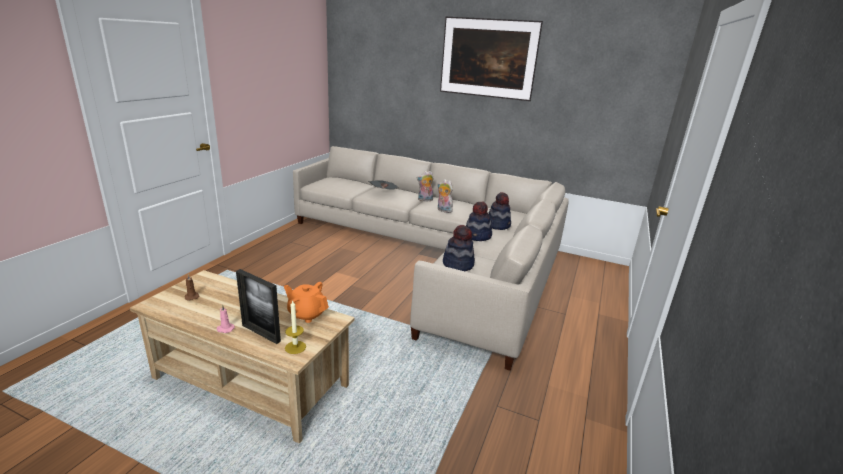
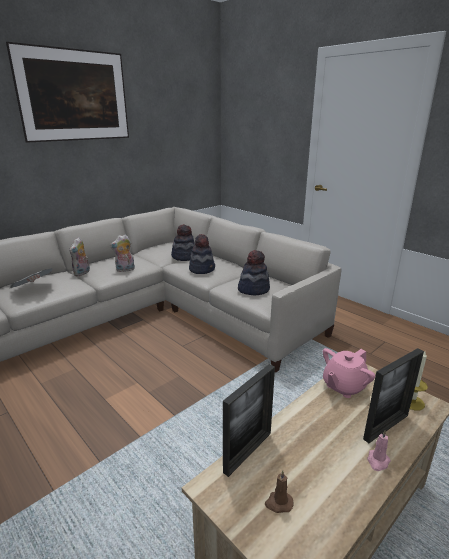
camera: 65 degrees left, 0 degrees up
(229, 284) = (248, 452): none -> picture frame
(307, 314) = (343, 386): orange teapot -> pink teapot

